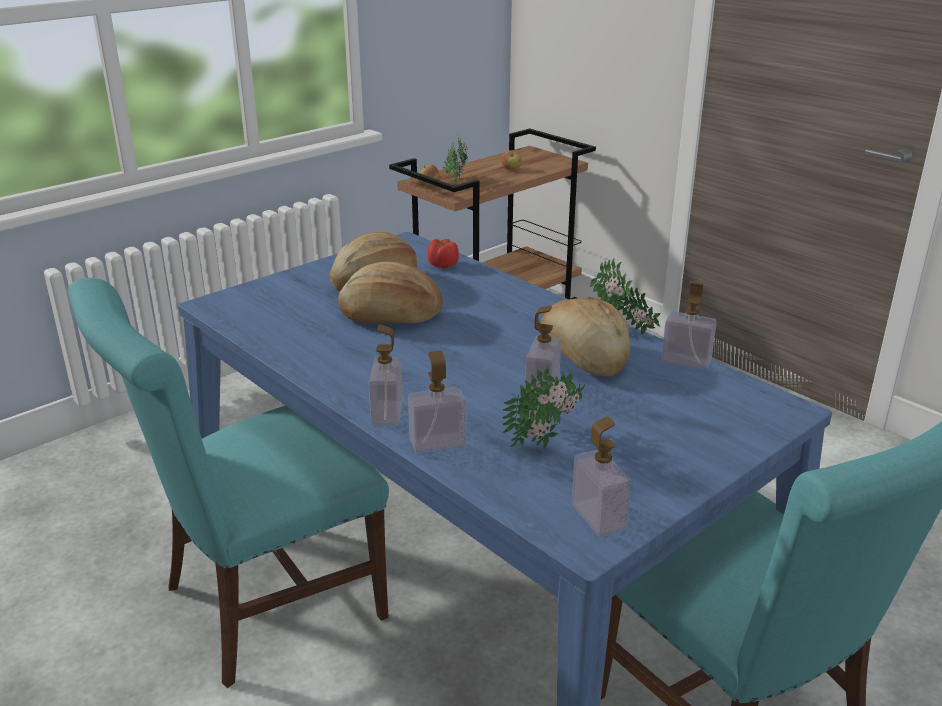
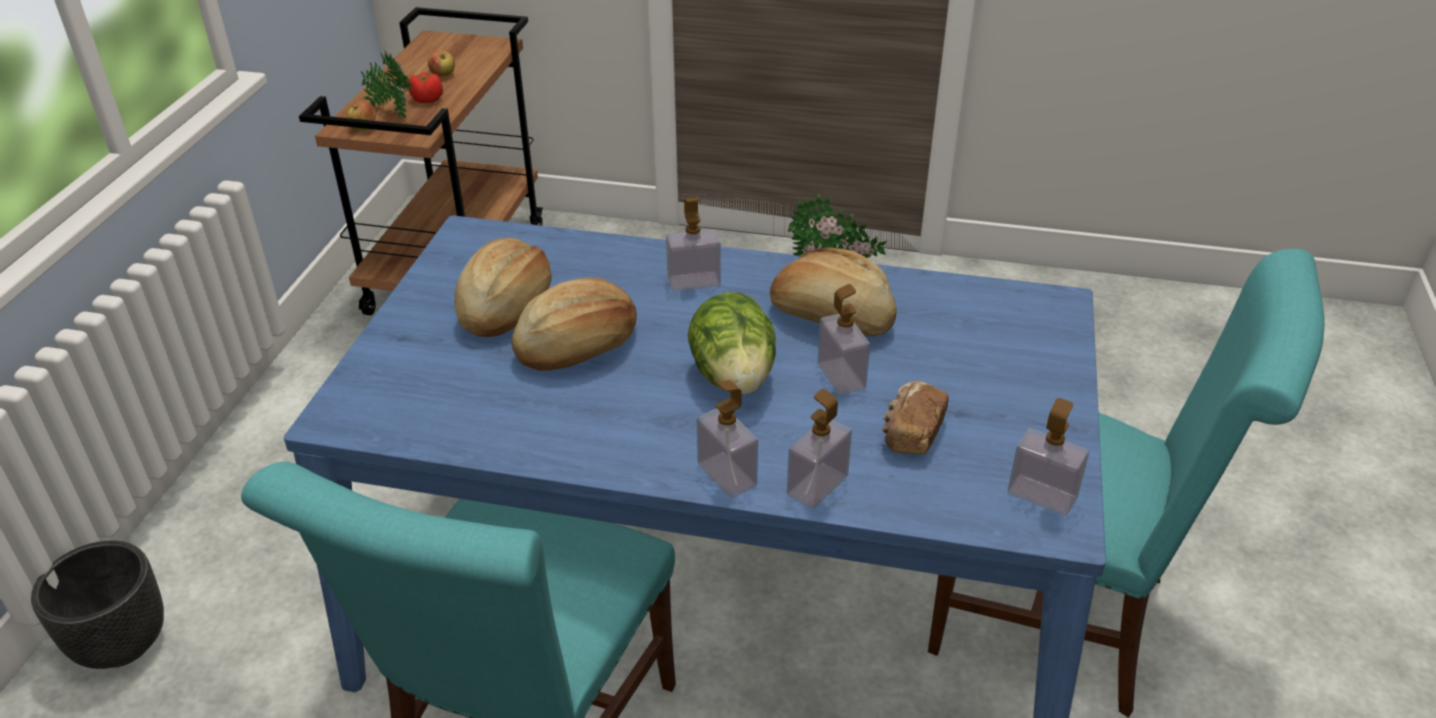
camera: 35 degrees left, 10 degrees up
(122, 443) = (120, 645): none -> black planter
(443, 265) = (551, 250): tomato -> tomato (427, 99)
(466, 365) = (733, 377): none -> lettuce
(547, 441) = (911, 433): potted plant -> bread
(685, 362) = (925, 283): soap dispenser -> soap dispenser (694, 282)

